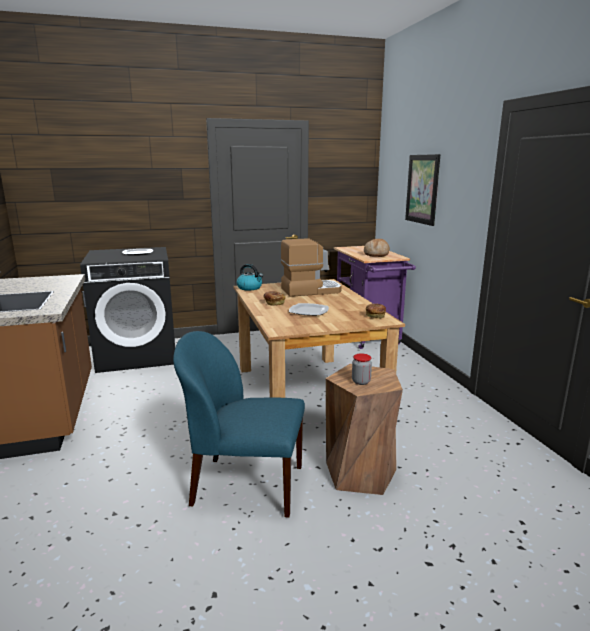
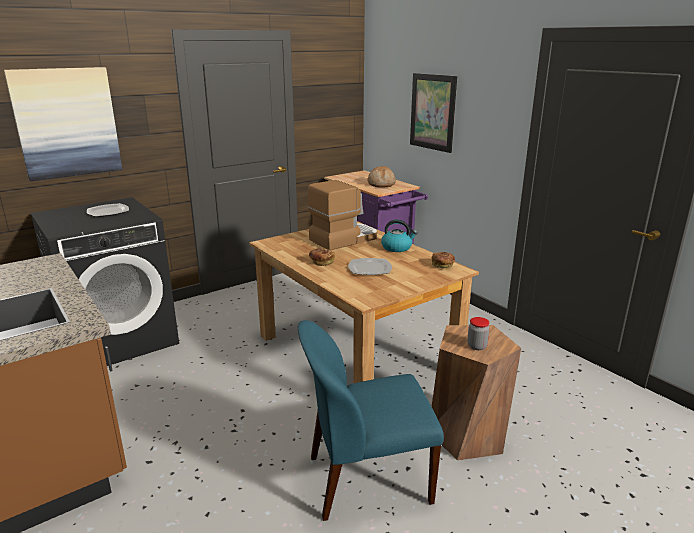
camera: 20 degrees left, 5 degrees up
(121, 186) = (67, 123): none -> picture
(250, 288) = (272, 243): kettle -> kettle (397, 248)

